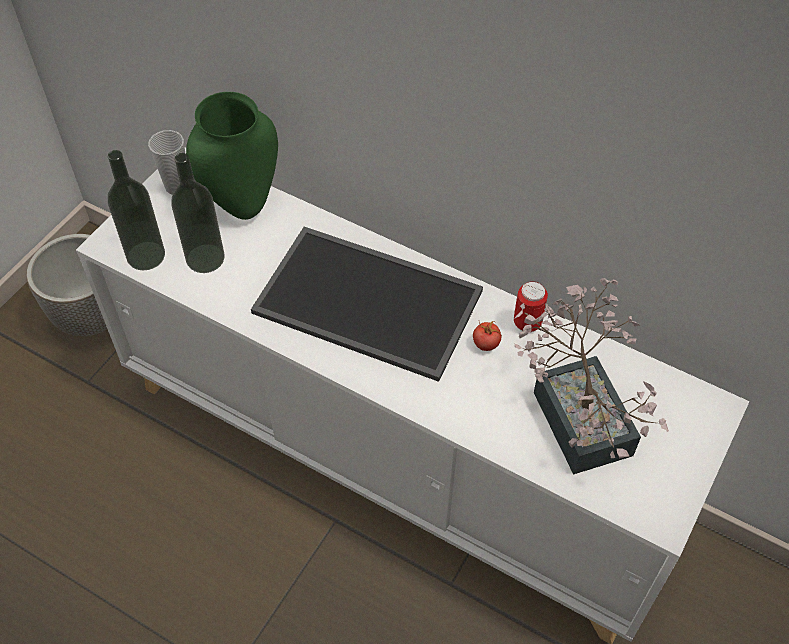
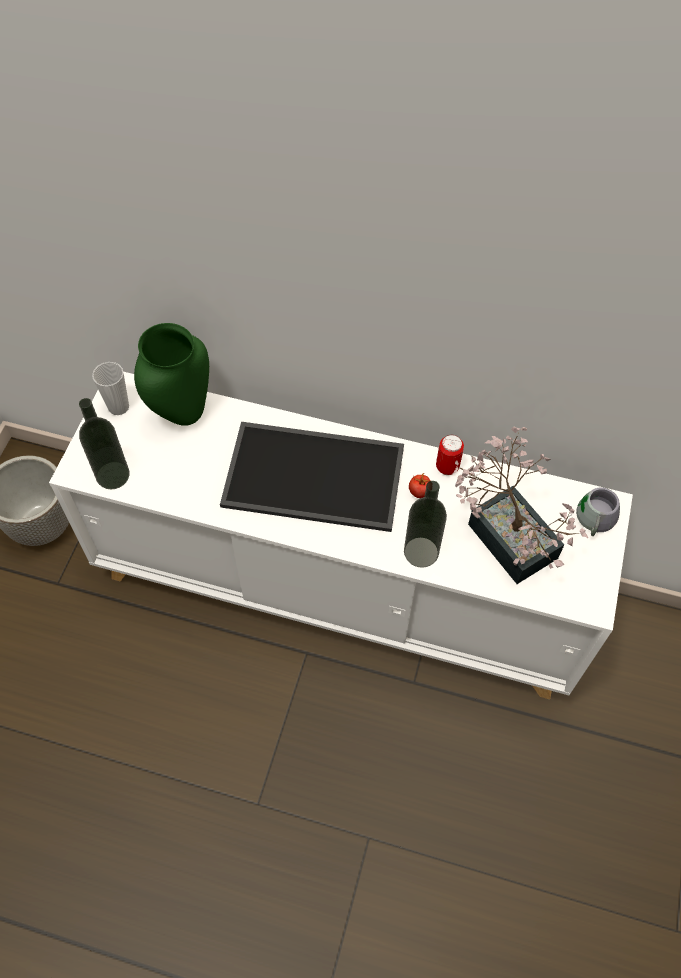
camera: 15 degrees left, 5 degrees up
(205, 258) = (165, 467): bottle -> bottle (421, 552)
(687, 418) = (590, 519): none -> grey mug

